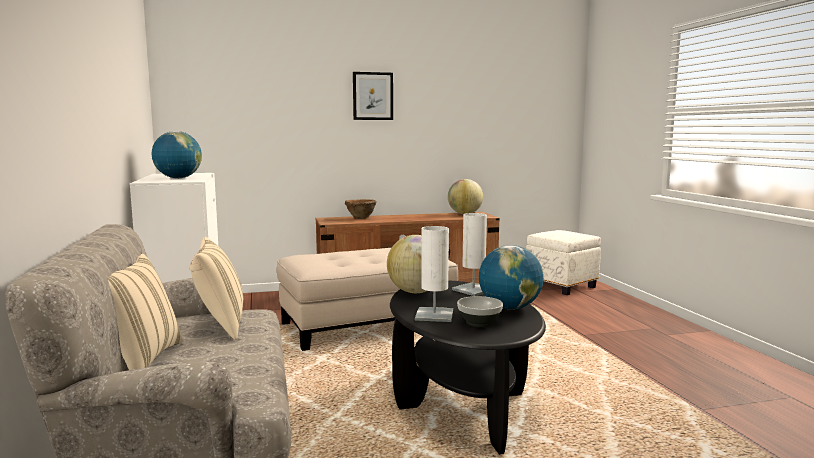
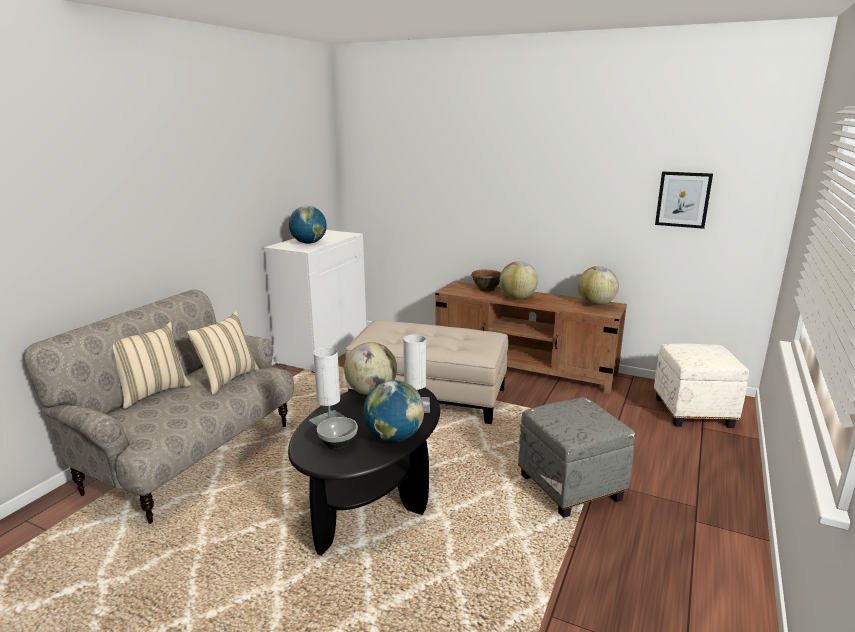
camera: 40 degrees right, 10 degrees up
(373, 96) = (515, 167): picture -> picture (683, 199)
(400, 218) = (517, 298): none -> globe
(577, 343) = (571, 488): none -> grey ottoman

